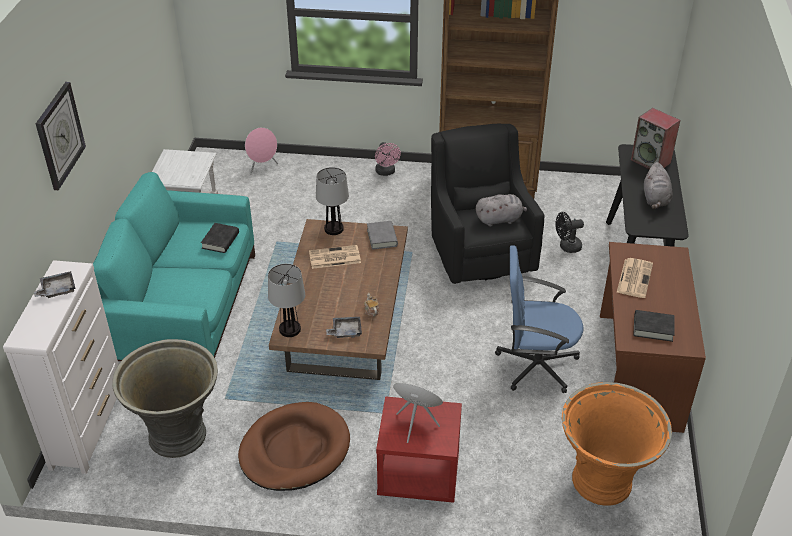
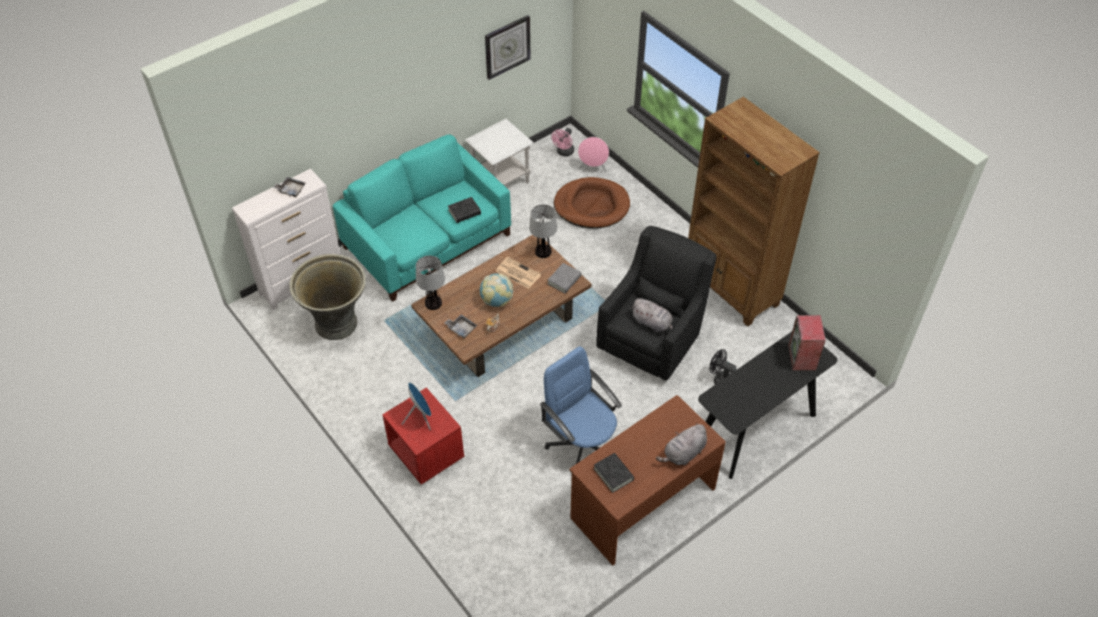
camera: 45 degrees right, 10 degrees up
(59, 135) = (353, 89): wall clock -> wall clock (507, 47)
(294, 450) = (382, 382): brown dog bed -> brown dog bed (591, 206)
(346, 289) = (496, 300): none -> globe
(386, 172) = (670, 229): pink fan -> pink fan (564, 152)
(603, 482) = (520, 549): orange planter -> none
(634, 278) = (654, 432): newspaper -> none
(655, 199) = (758, 389): grey plush toy -> grey plush toy (683, 454)

